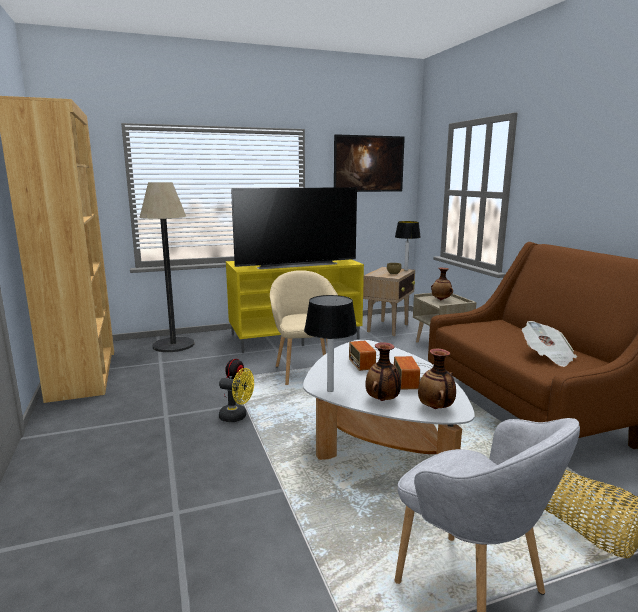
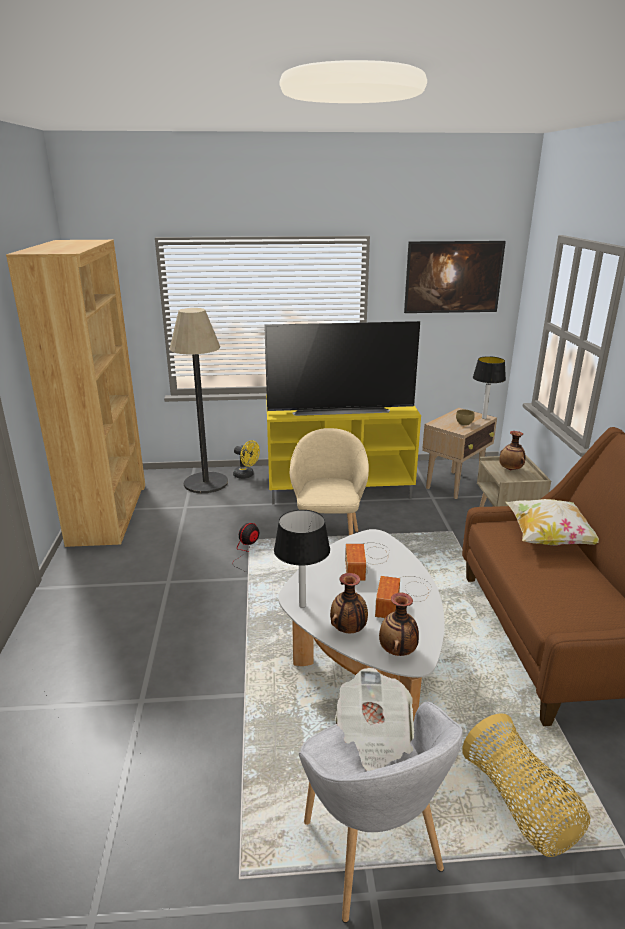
camera: 15 degrees right, 10 degrees up
(237, 417) = (235, 594): yellow fan -> yellow fan (246, 475)
(502, 329) = (548, 538): none -> pillow
(547, 357) = (571, 596): newspaper -> newspaper (374, 735)

